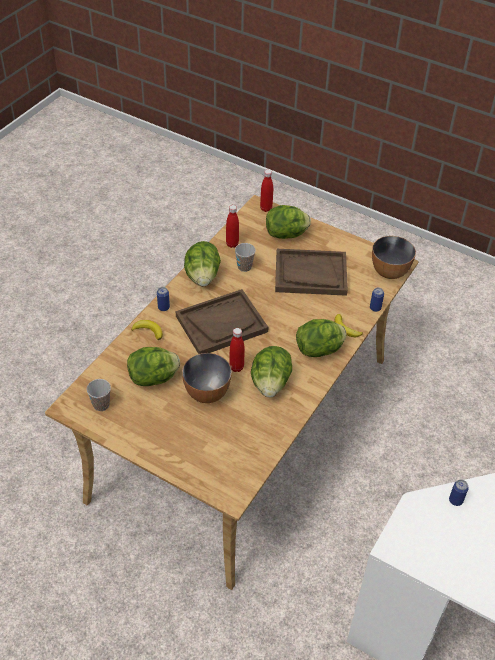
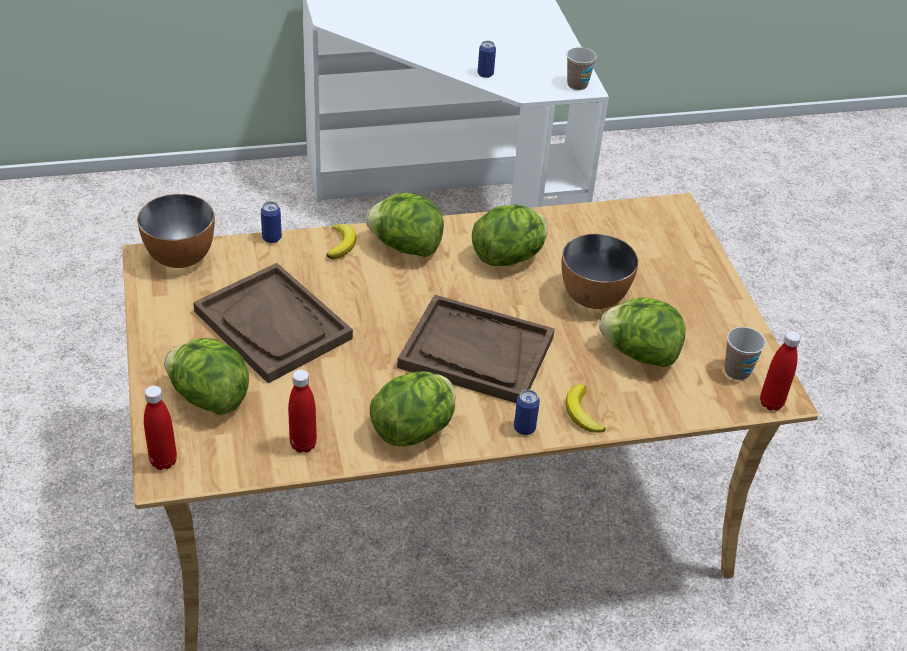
camera: 135 degrees left, 5 degrees down
(236, 367) = (525, 297): red bottle -> red bottle (771, 403)
(244, 267) = (339, 399): cup -> cup (577, 85)

